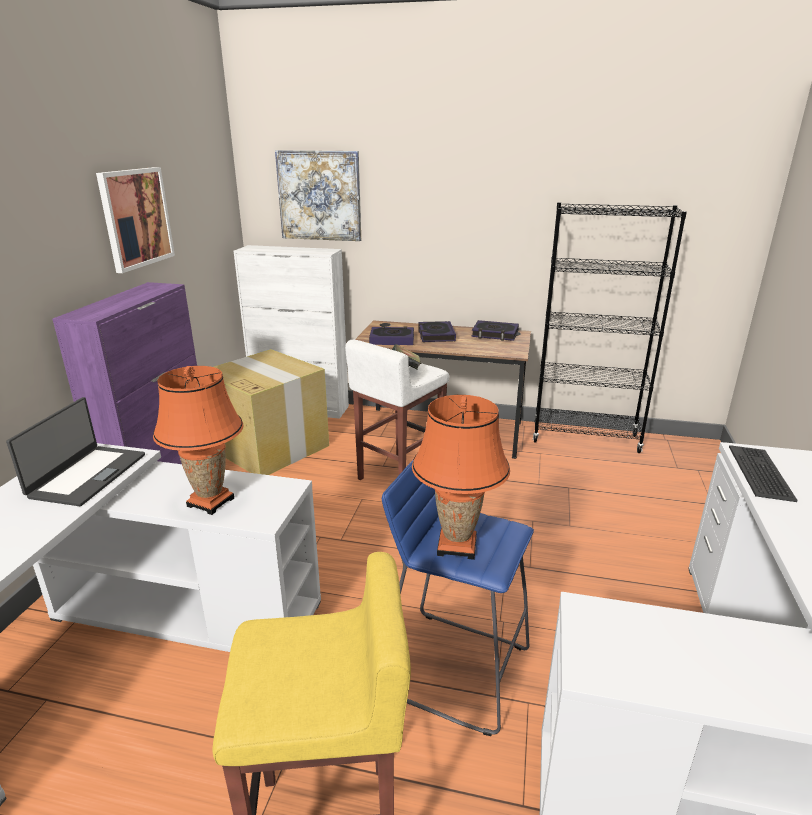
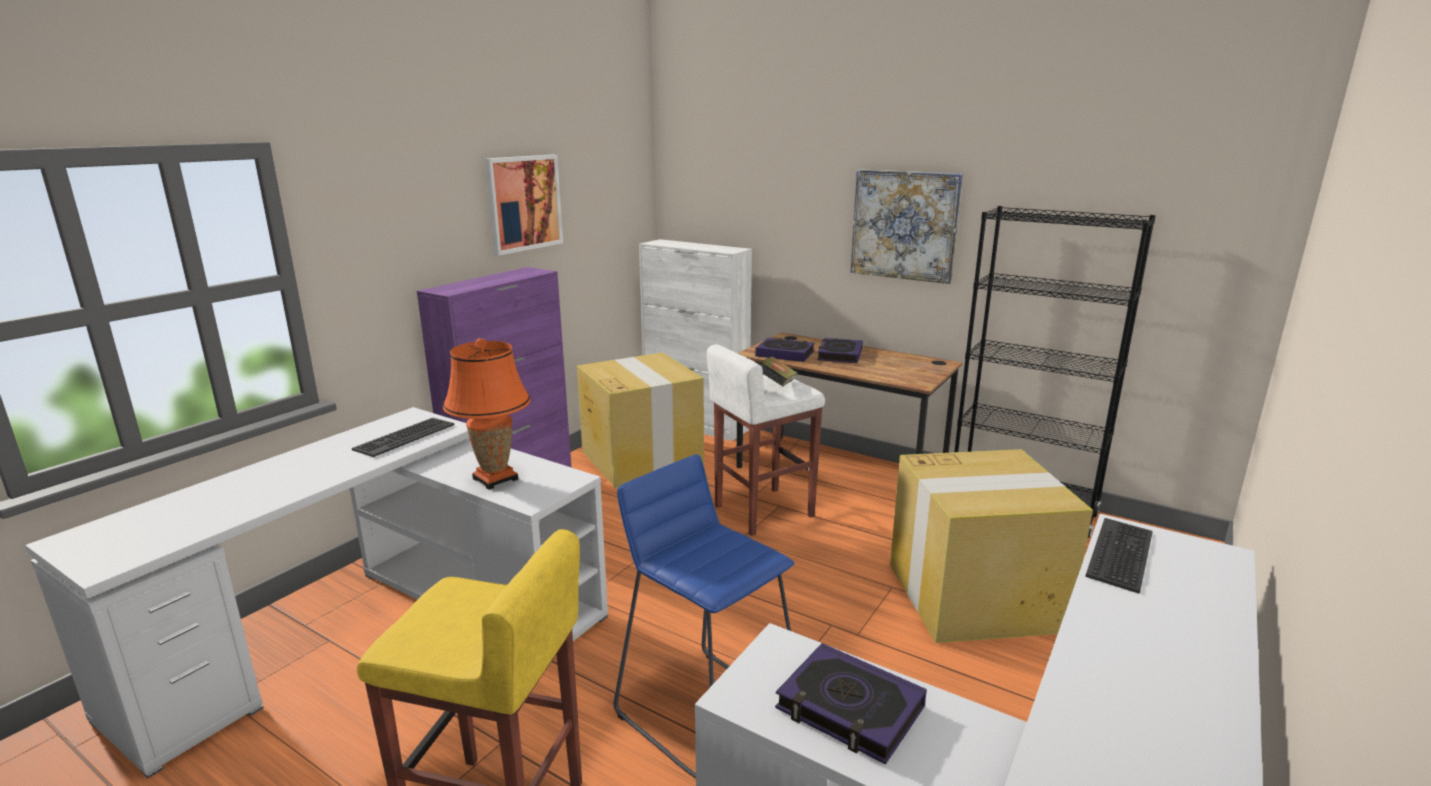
camera: 20 degrees right, 5 degrees down
(87, 475) = (404, 437): laptop -> keyboard
(319, 196) = (734, 189): picture -> picture (904, 225)
(457, 545) = (694, 559): orange table lamp -> none
(495, 334) = (912, 361): book -> book (849, 709)
(593, 515) = (975, 596): none -> cardboard box

